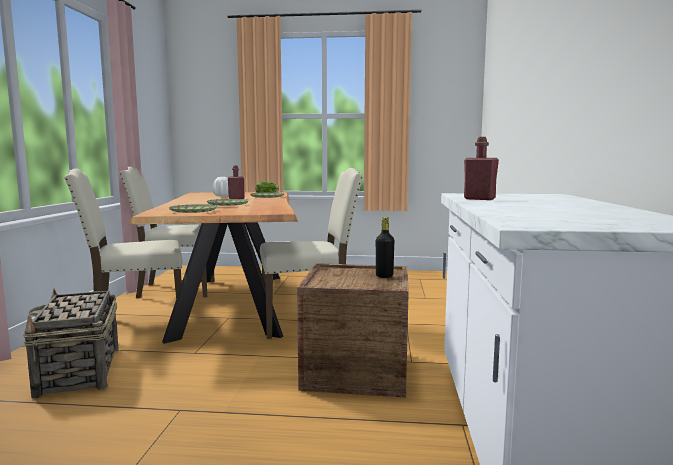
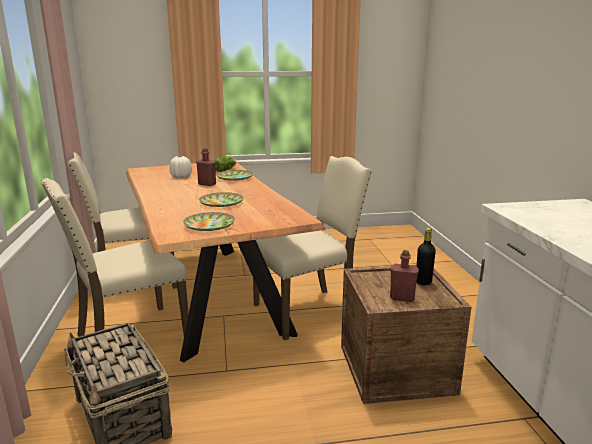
camera: 15 degrees left, 10 degrees up
(479, 199) = (547, 224): red bottle -> red bottle (402, 298)

